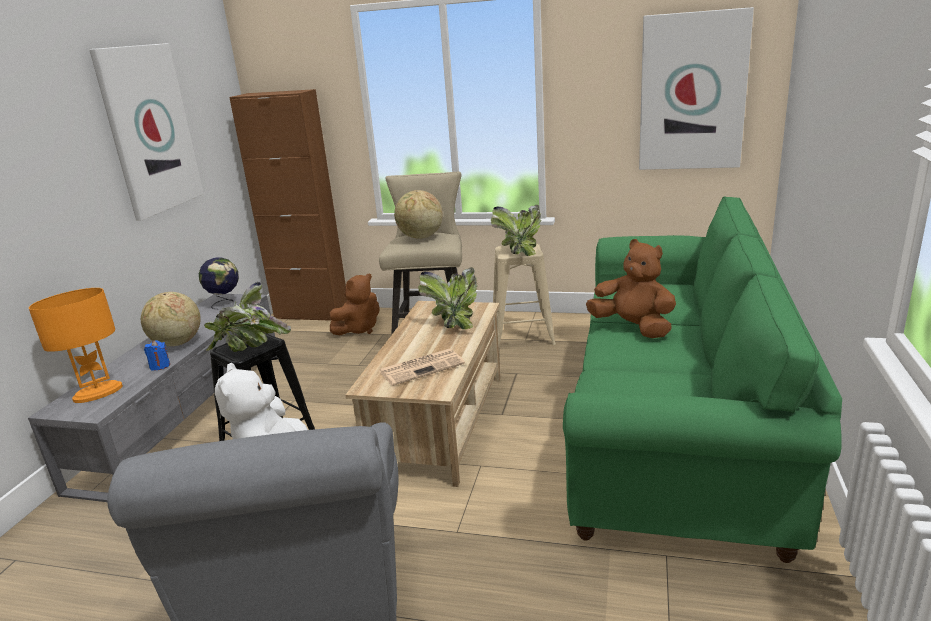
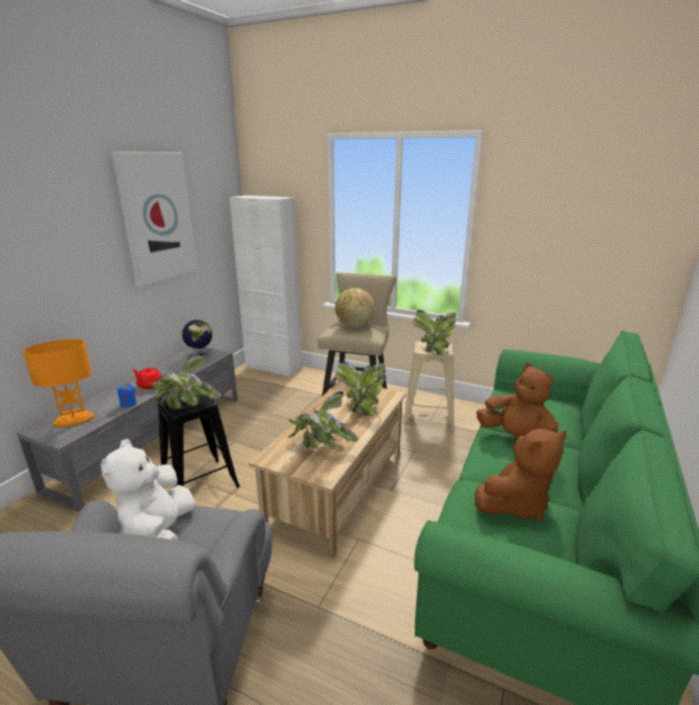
camera: 10 degrees right, 0 degrees up
(177, 343) = (150, 385): globe -> red teapot
(312, 314) = (273, 367): brown cabinet -> white cabinet
(359, 329) = (303, 387): brown plush toy -> brown plush toy (515, 504)
(422, 367) = (320, 447): newspaper -> potted plant
(692, 92) = (608, 233): picture -> none

